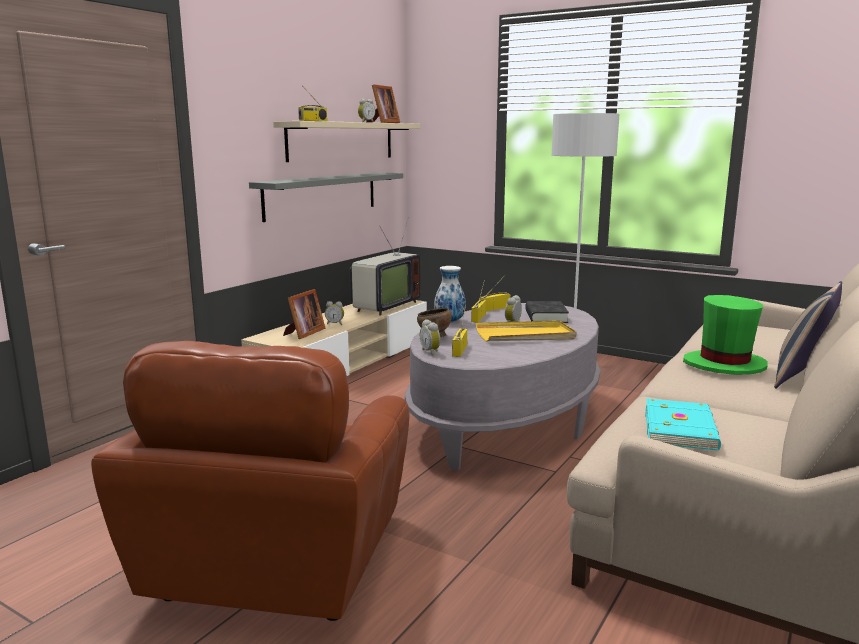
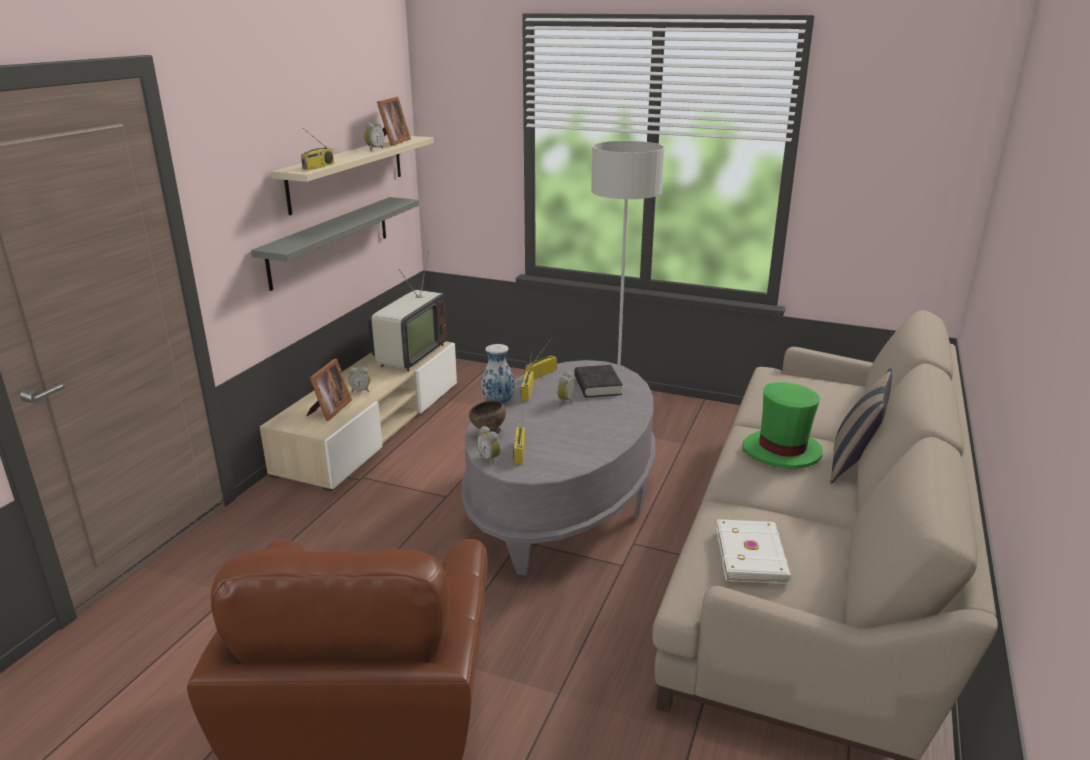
camera: 10 degrees left, 10 degrees up
(525, 335) = (582, 421): yellow tray -> none
(682, 428) = (753, 554): turquoise book -> white book

